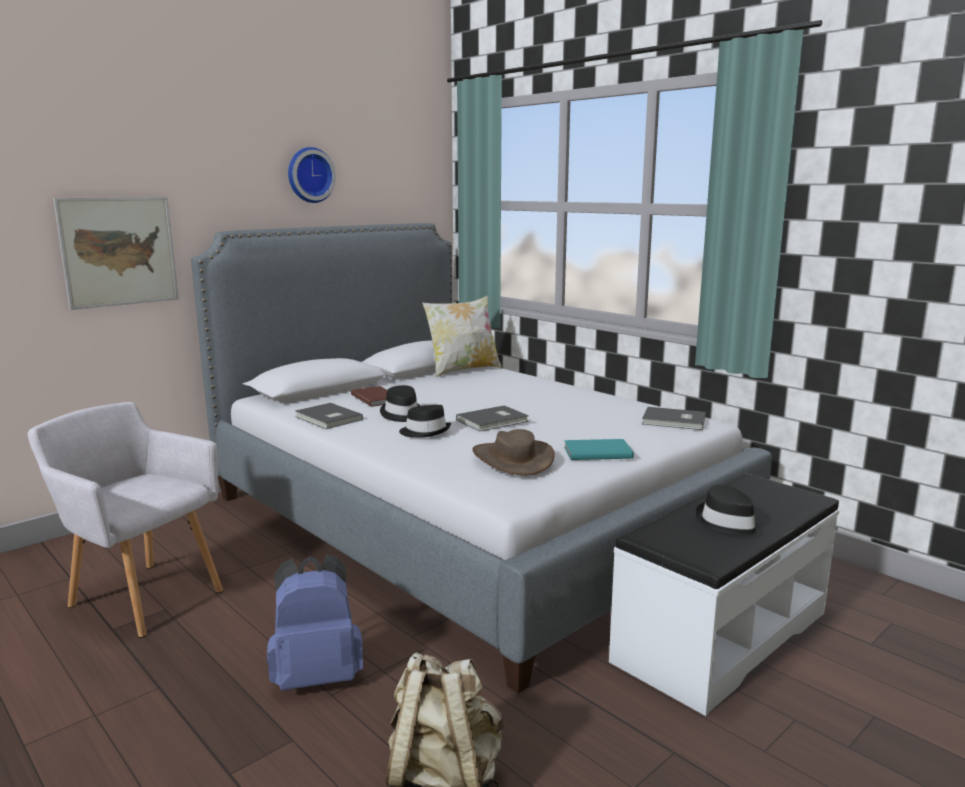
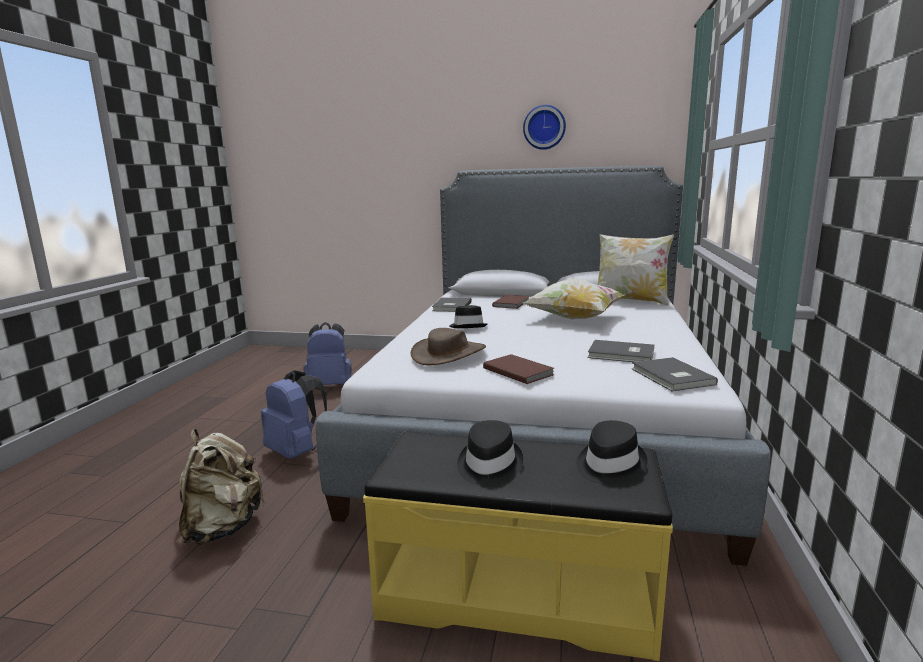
camera: 55 degrees right, 0 degrees up
(119, 251) = (404, 183): picture -> none
(142, 595) = (330, 385): grey armchair -> blue backpack
(402, 414) = (492, 314): black hat -> black hat (609, 465)
(478, 398) = (574, 319): none -> pillow
(494, 421) = (525, 332): grey book -> grey book (622, 354)
(596, 452) = (518, 371): turquoise book -> brown book
(720, 635) = (516, 593): white bench -> yellow bench

